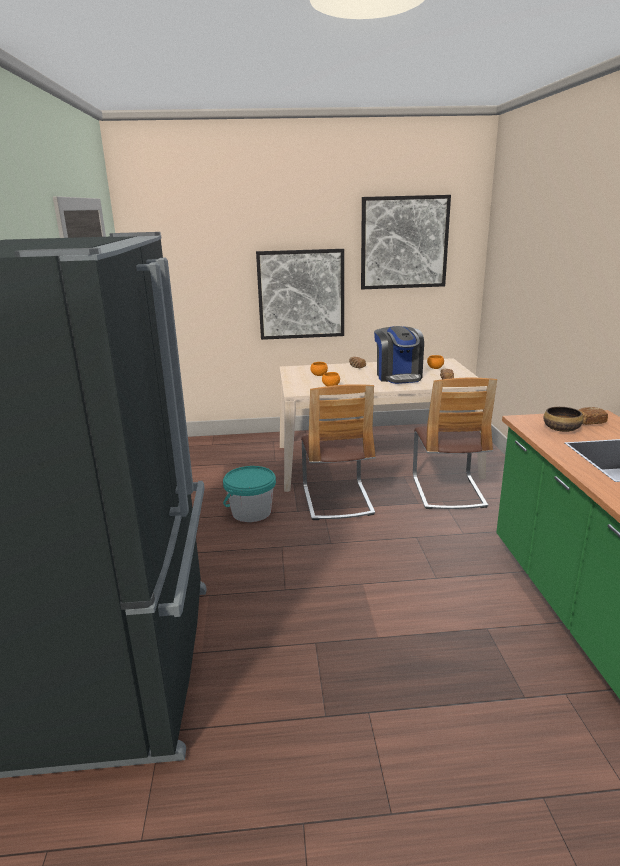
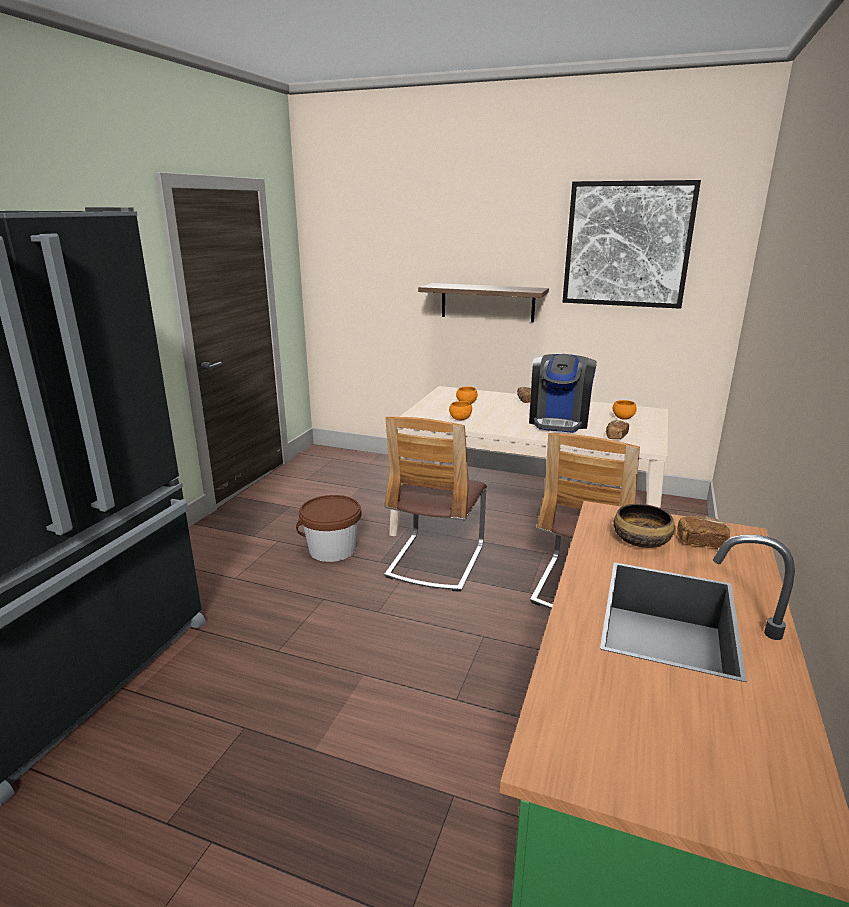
camera: 25 degrees right, 0 degrees up
(251, 512) = (332, 550): turquoise bucket -> brown bucket
(301, 294) = (487, 302): picture -> shelf

